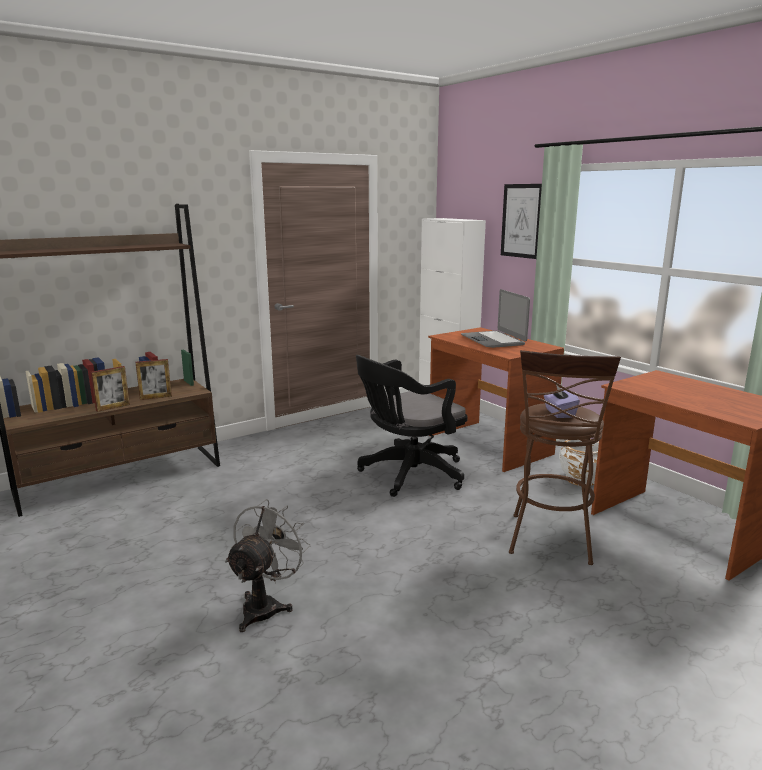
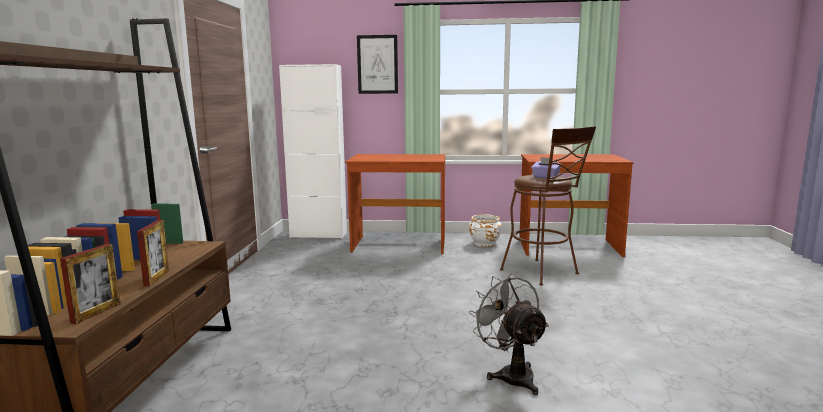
camera: 50 degrees left, 5 degrees down
(156, 397) = (178, 259): picture frame -> picture frame (96, 313)
(408, 475) = (396, 275): black office chair -> none
(493, 340) = (395, 157): laptop -> none

